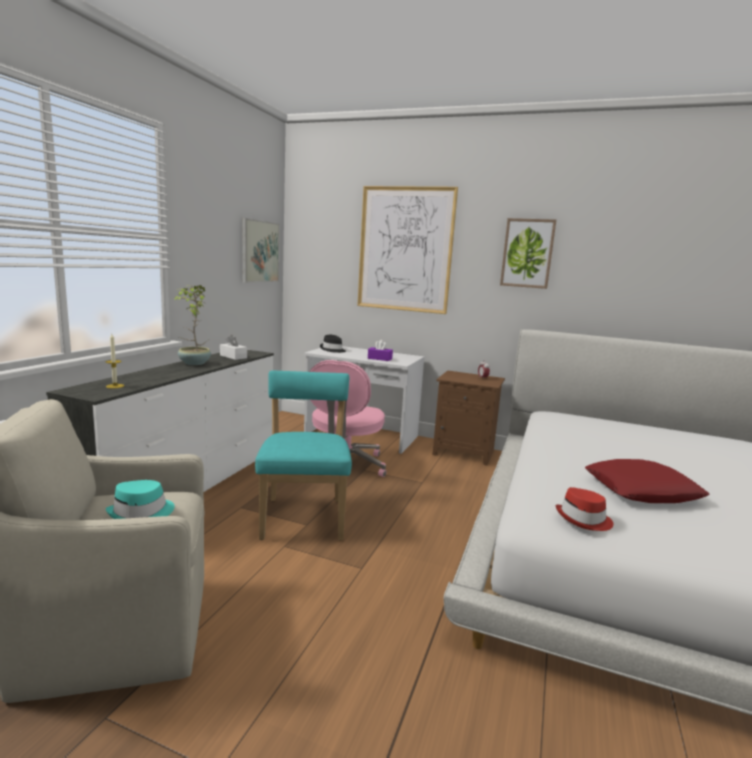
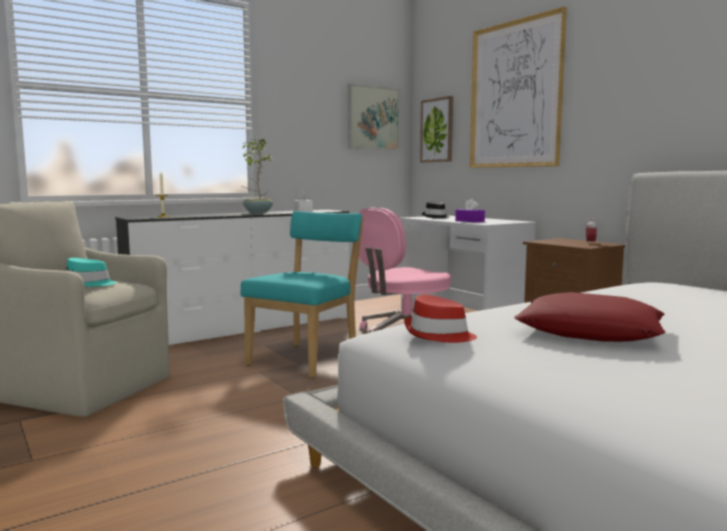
camera: 35 degrees right, 5 degrees down
(527, 253) = (650, 71): picture -> picture (437, 130)

